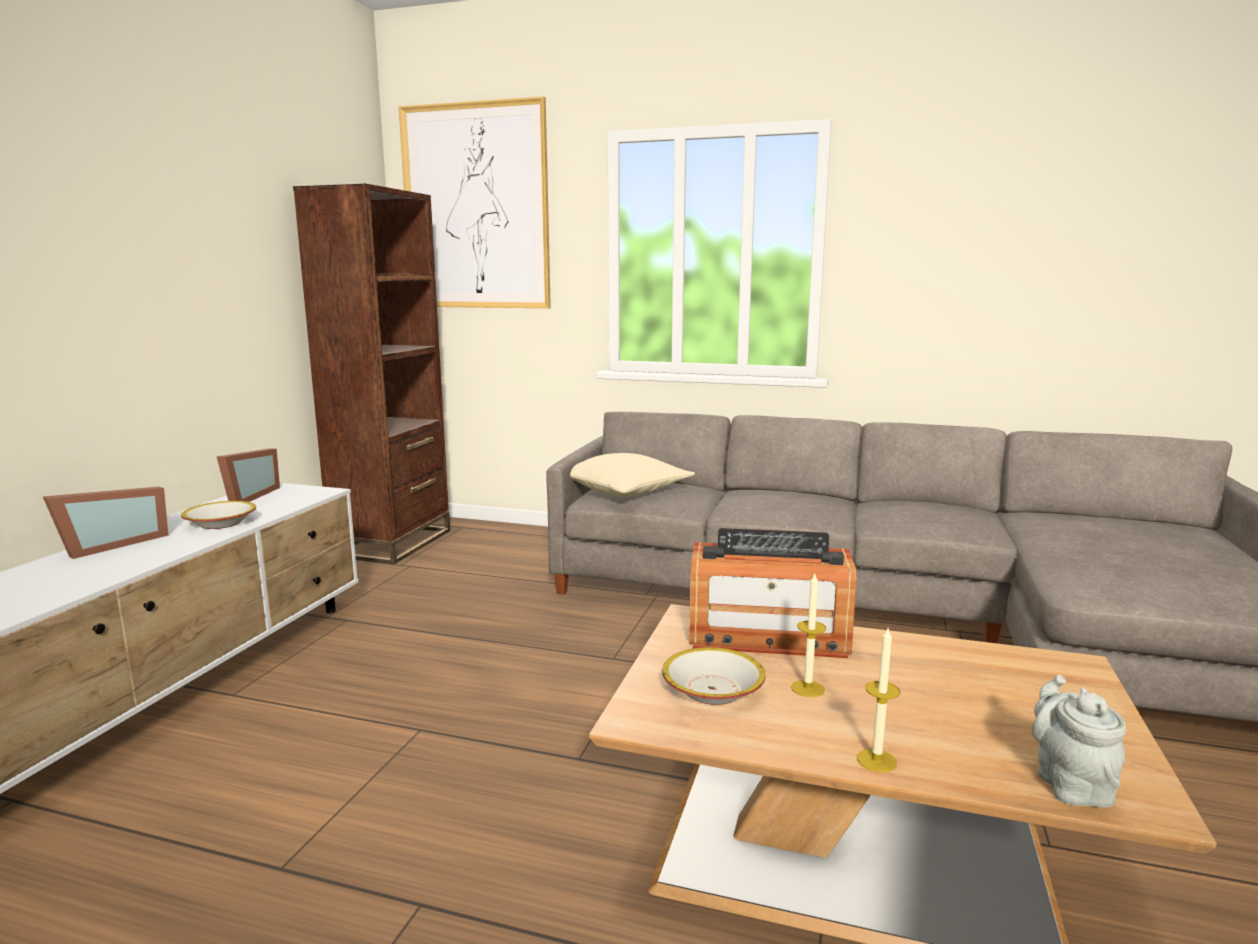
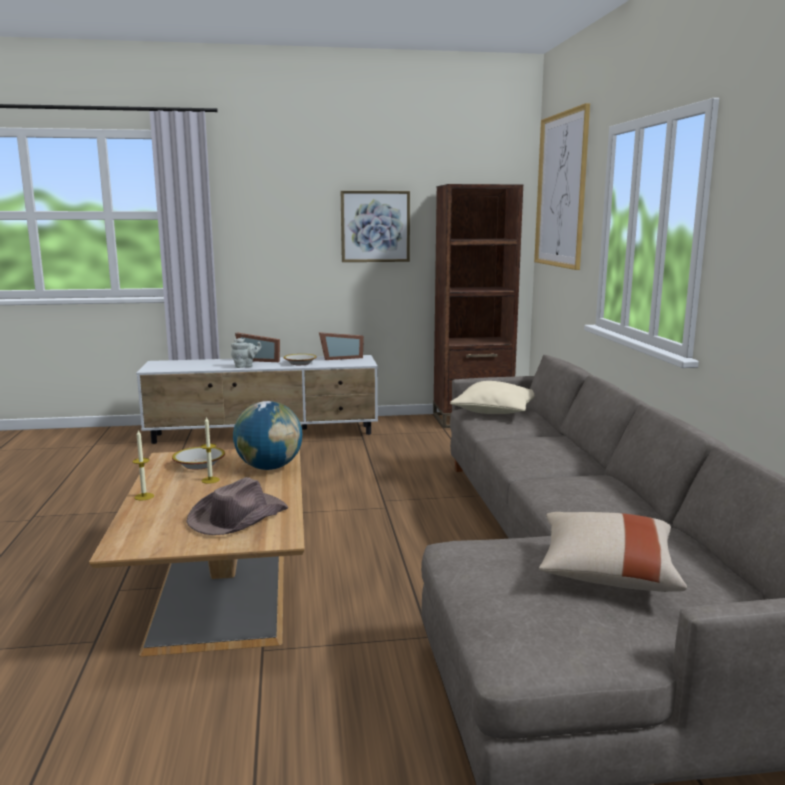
camera: 65 degrees right, 0 degrees up
(218, 251) = (375, 226): none -> picture
(767, 636) = (269, 467): radio -> globe
(993, 685) = (237, 517): none -> brown hat
(1070, 783) = (134, 533): grey teapot -> grey teapot (245, 366)
(1140, 545) = (607, 572): none -> beige pillow

